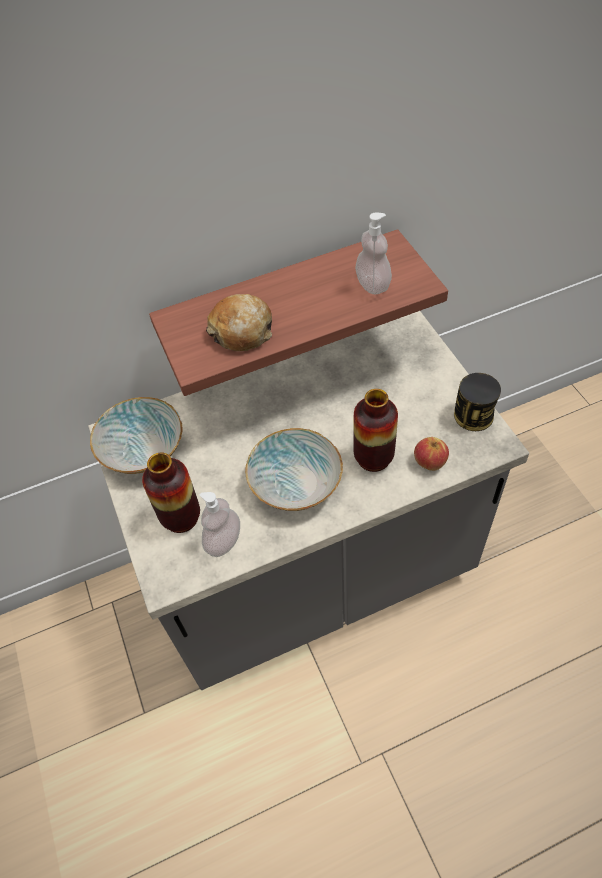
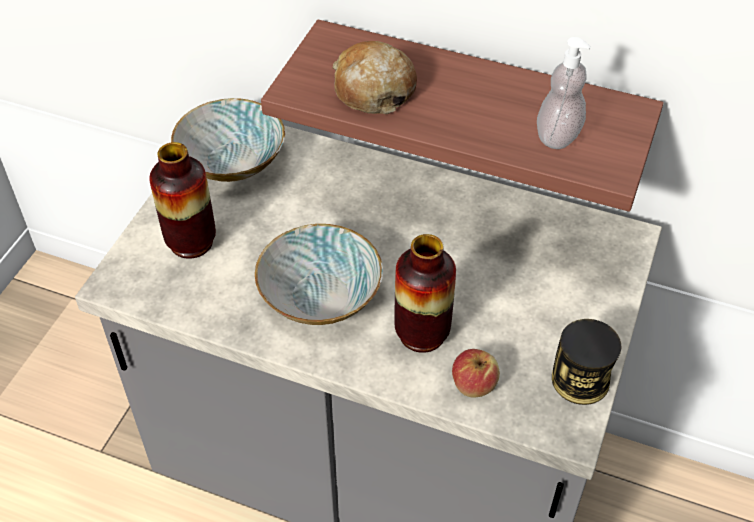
camera: 40 degrees right, 5 degrees down
(223, 541) = (199, 291): soap dispenser -> none

